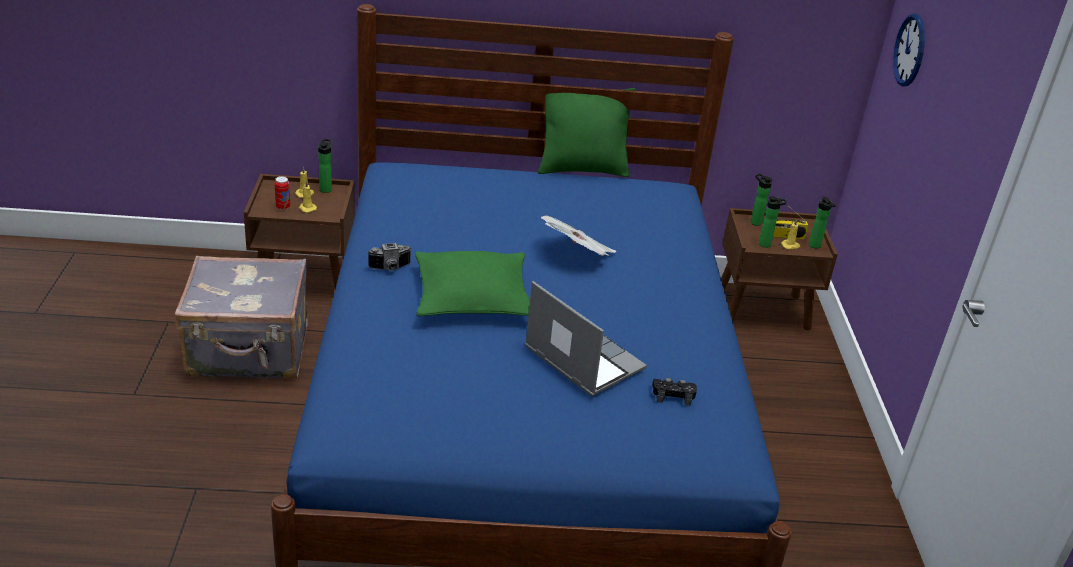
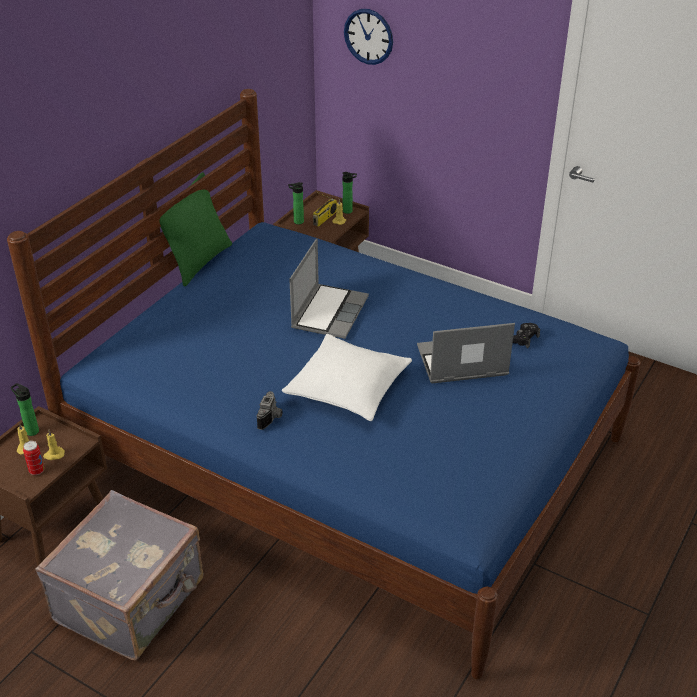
camera: 55 degrees left, 5 degrees up
(472, 297) = (348, 387): green pillow -> white pillow
(577, 254) = (329, 312): newspaper -> laptop
(766, 245) = (329, 230): bottle -> none

